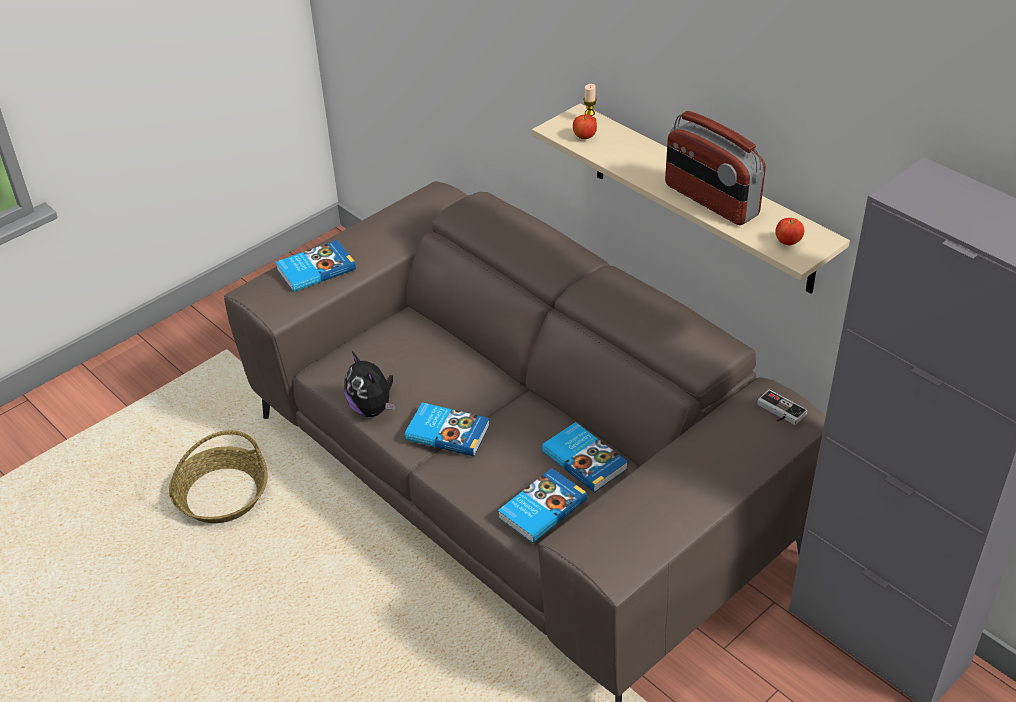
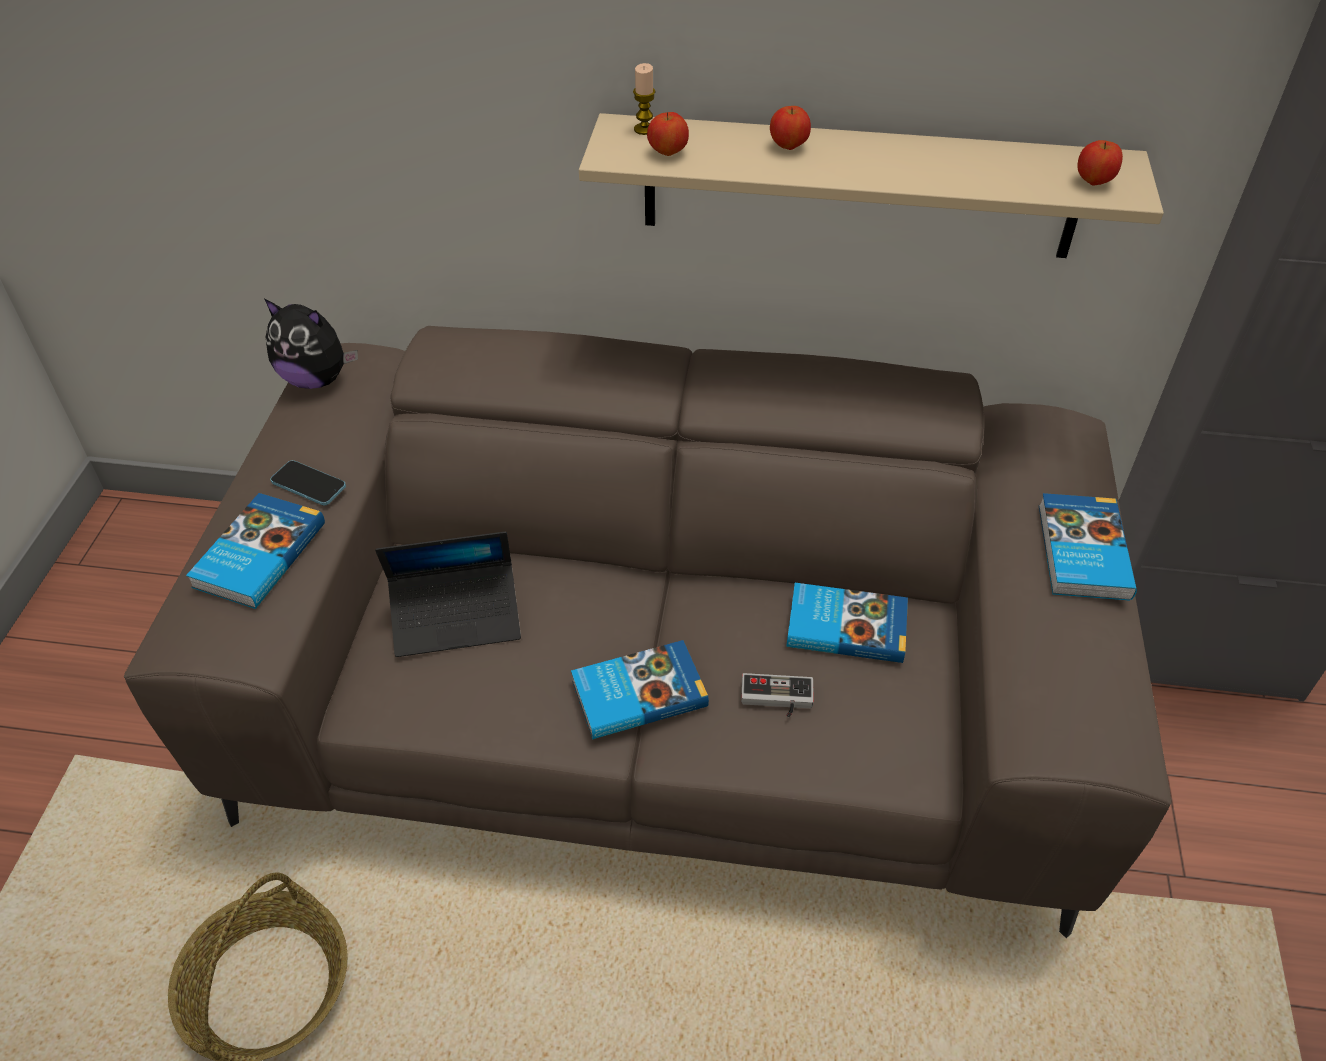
camera: 40 degrees left, 5 degrees up
(366, 248) = (308, 484): none -> phone
(372, 409) = (495, 721): plush toy -> plush toy (316, 379)
(398, 353) = (456, 617): none -> laptop
(541, 508) = (867, 725): book -> book (1081, 552)
(650, 158) = (788, 146): none -> apple
(710, 201) = (936, 169): radio -> none
(778, 412) = (1055, 437): game controller -> game controller (776, 700)

